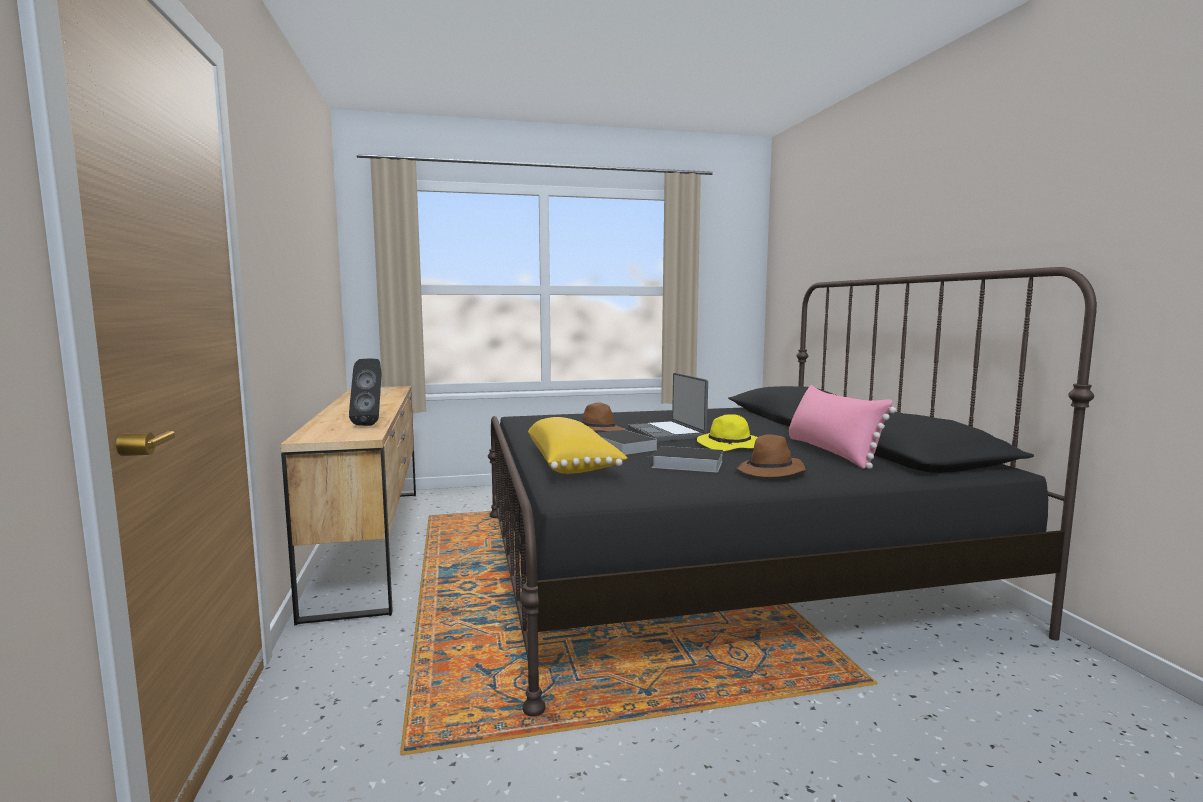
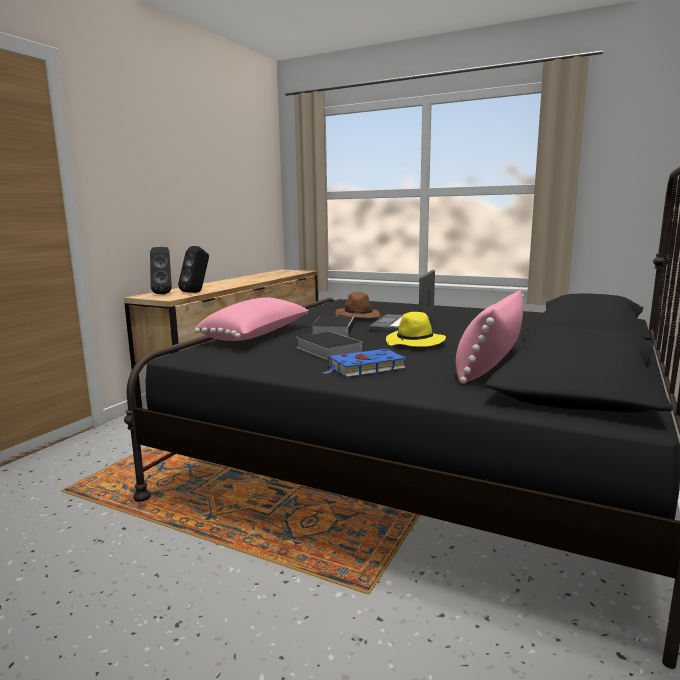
camera: 40 degrees right, 5 degrees up
(328, 432) = (163, 294): none -> black speaker
(572, 464) = (258, 336): yellow pillow -> pink pillow
(770, 472) = (364, 368): brown hat -> blue book

